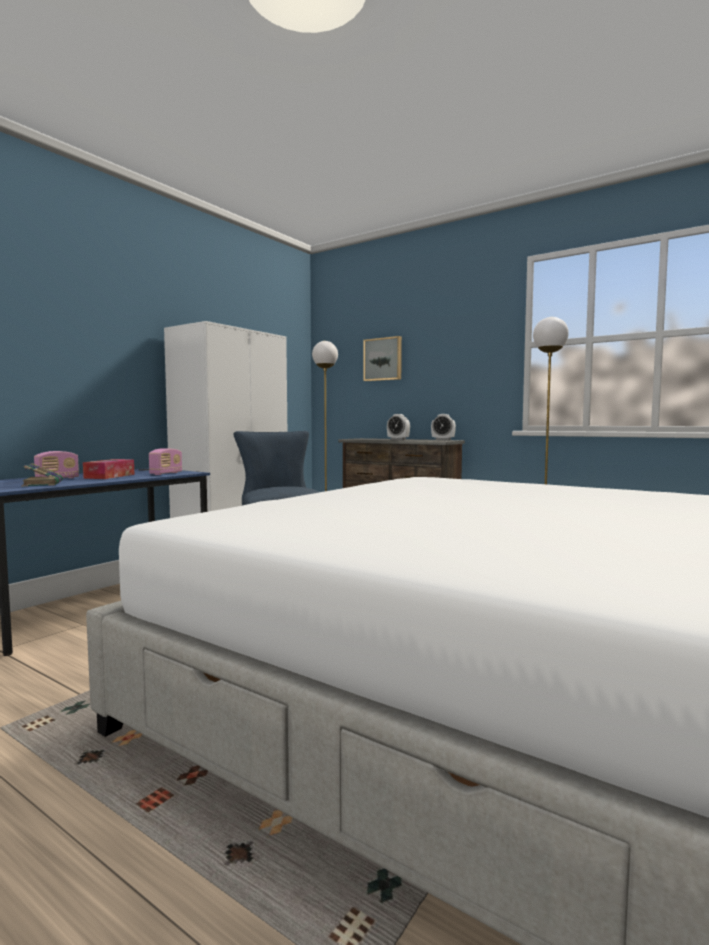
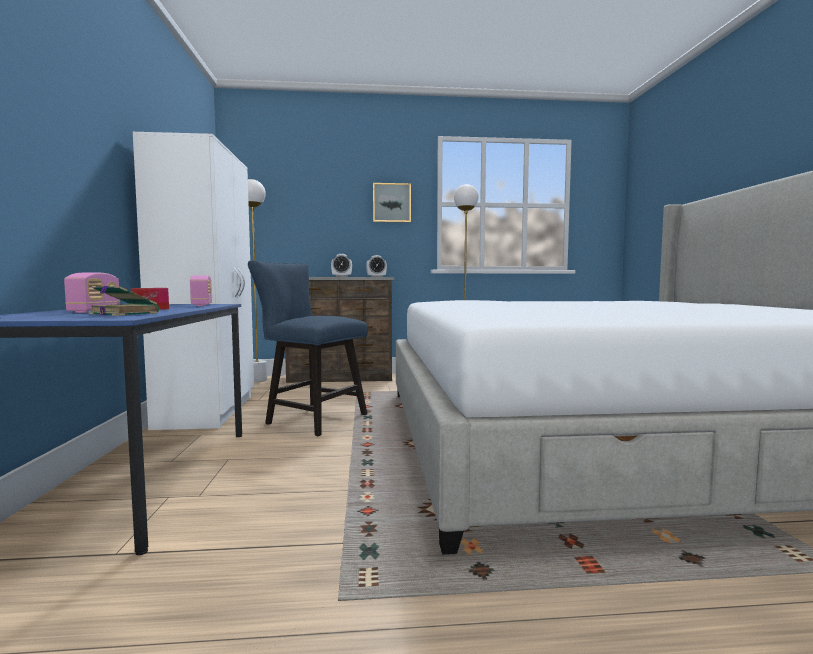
camera: 40 degrees left, 0 degrees up
(383, 359) = (308, 204): picture -> picture (391, 203)

